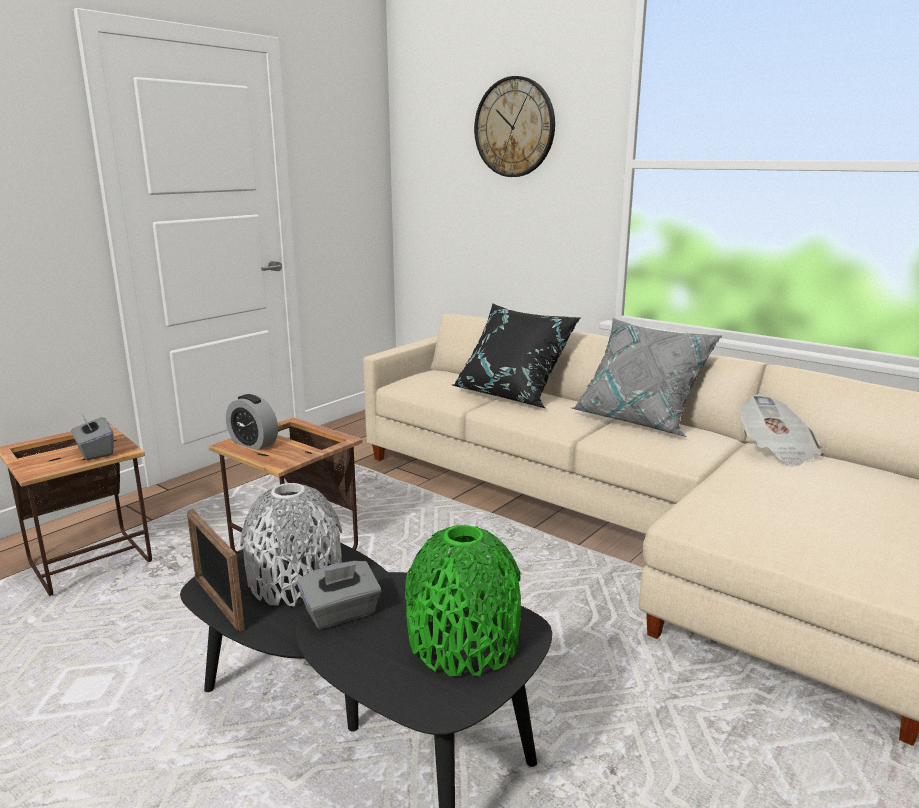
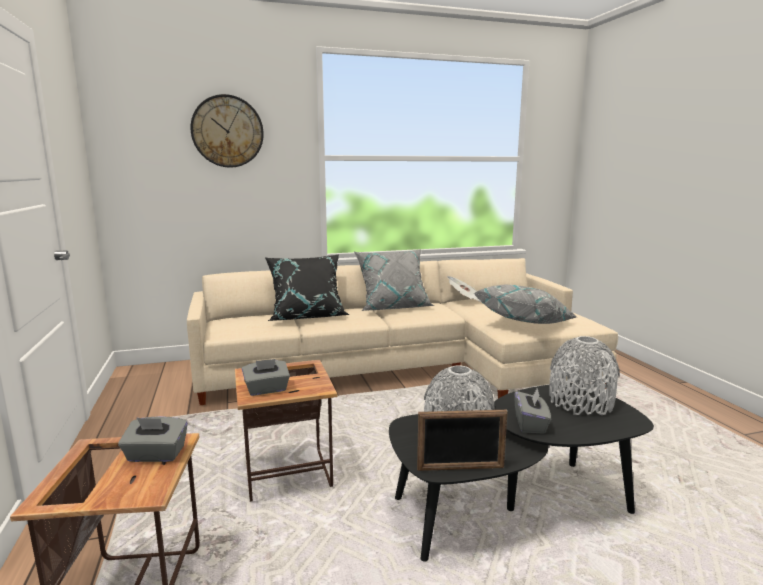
camera: 55 degrees left, 5 degrees down
(253, 443) = (267, 390): alarm clock -> grey tissue box
(463, 642) = (580, 403): green vase -> grey vase
(756, 519) = (525, 323): none -> grey pillow

